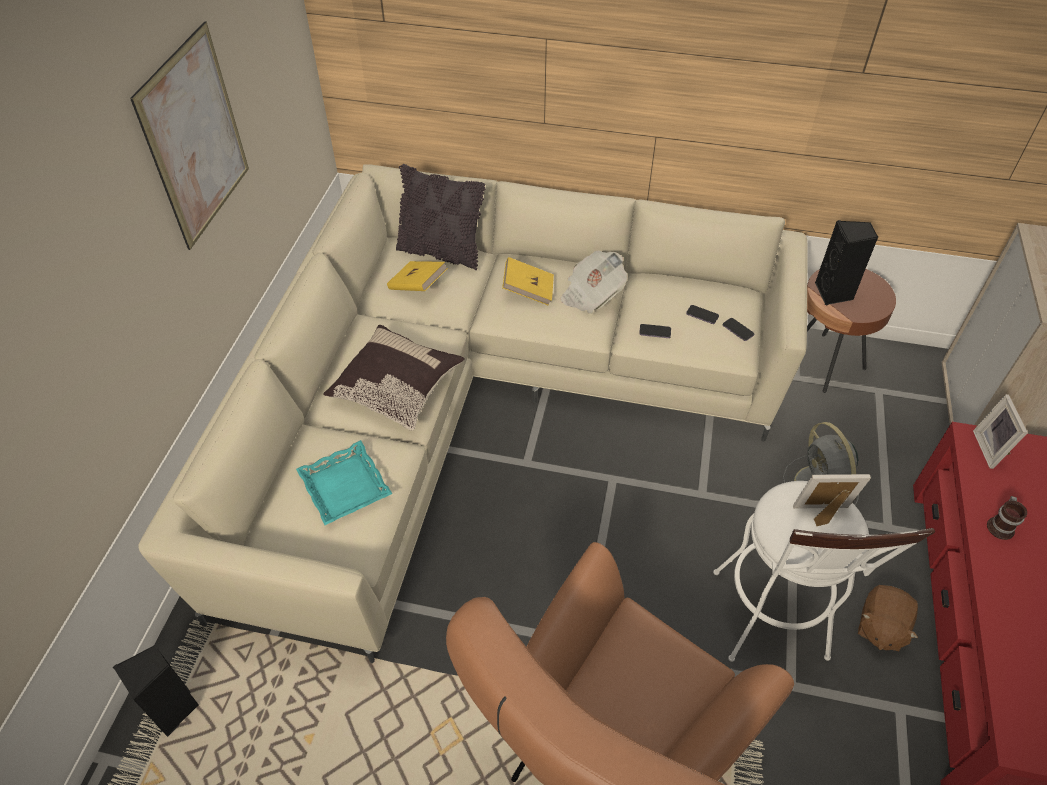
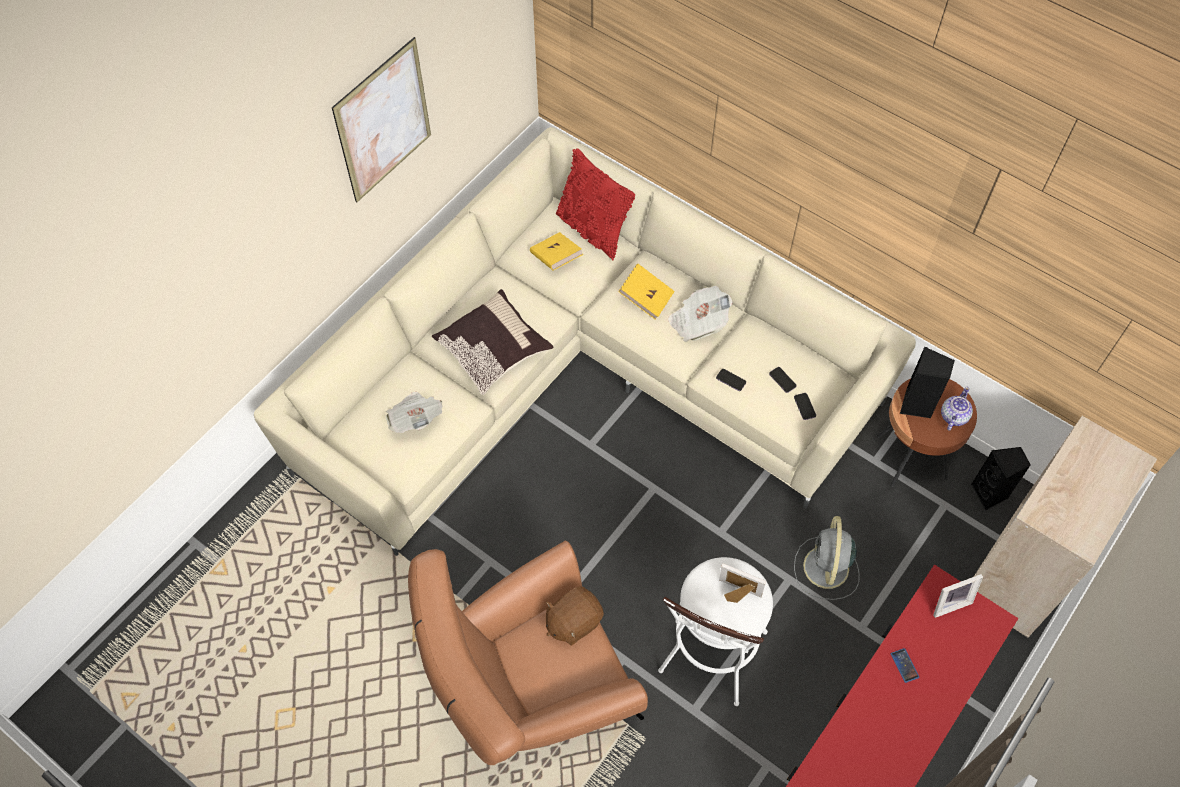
camera: 25 degrees right, 10 degrees up
(175, 709) = (250, 529): black speaker -> black speaker (990, 494)
(344, 487) = (415, 419): turquoise tray -> newspaper
(441, 252) = (593, 230): black pillow -> red pillow
(871, 291) = (953, 416): none -> teapot
(880, 627) = (796, 701): brown plush toy -> brown plush toy (573, 622)
(991, 449) = (948, 602): picture frame -> picture frame turned 135 degrees counterclockwise
(1001, 526) = (904, 665): mug -> phone

